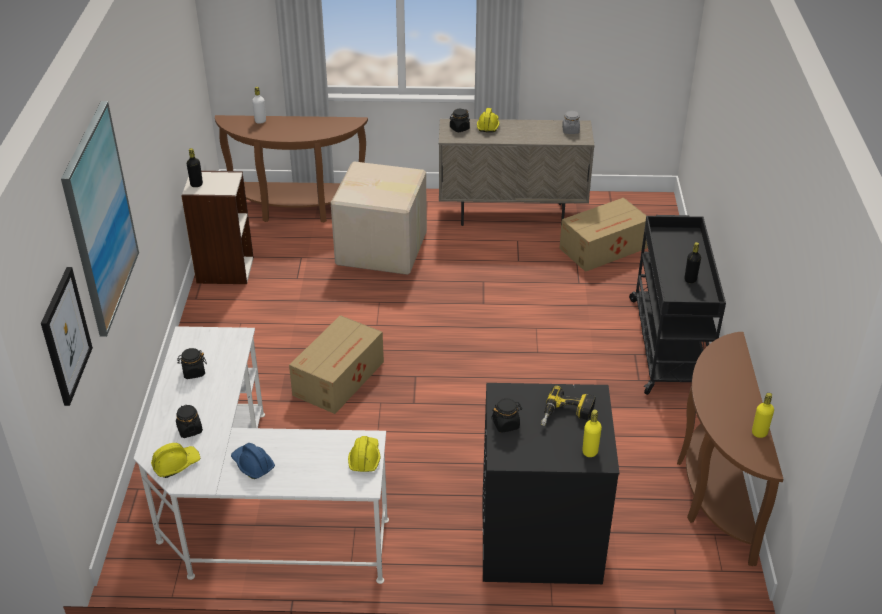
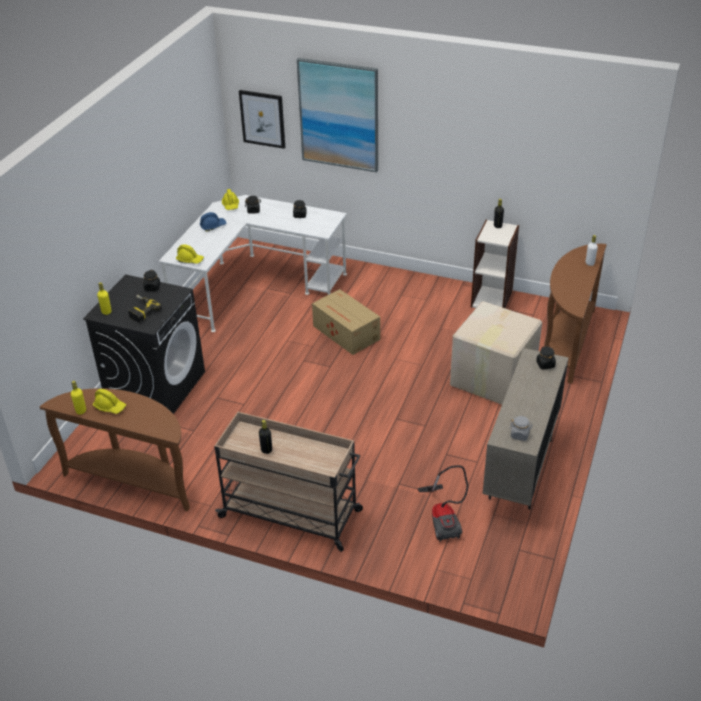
camera: 110 degrees right, 0 degrees up
(488, 125) = (545, 383): yellow hard hat -> yellow hard hat (110, 407)
(604, 248) = (444, 518): cardboard box -> vacuum cleaner
(669, 344) = (292, 514): black cart -> beige cart

